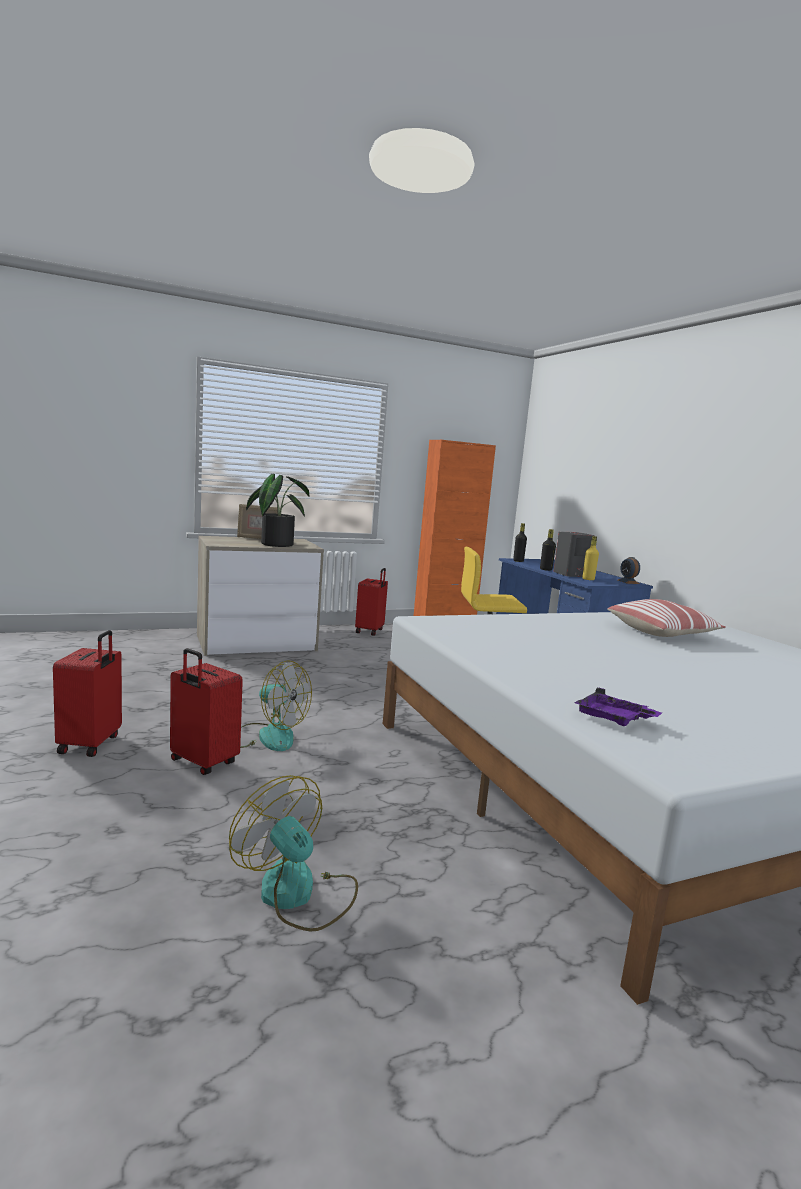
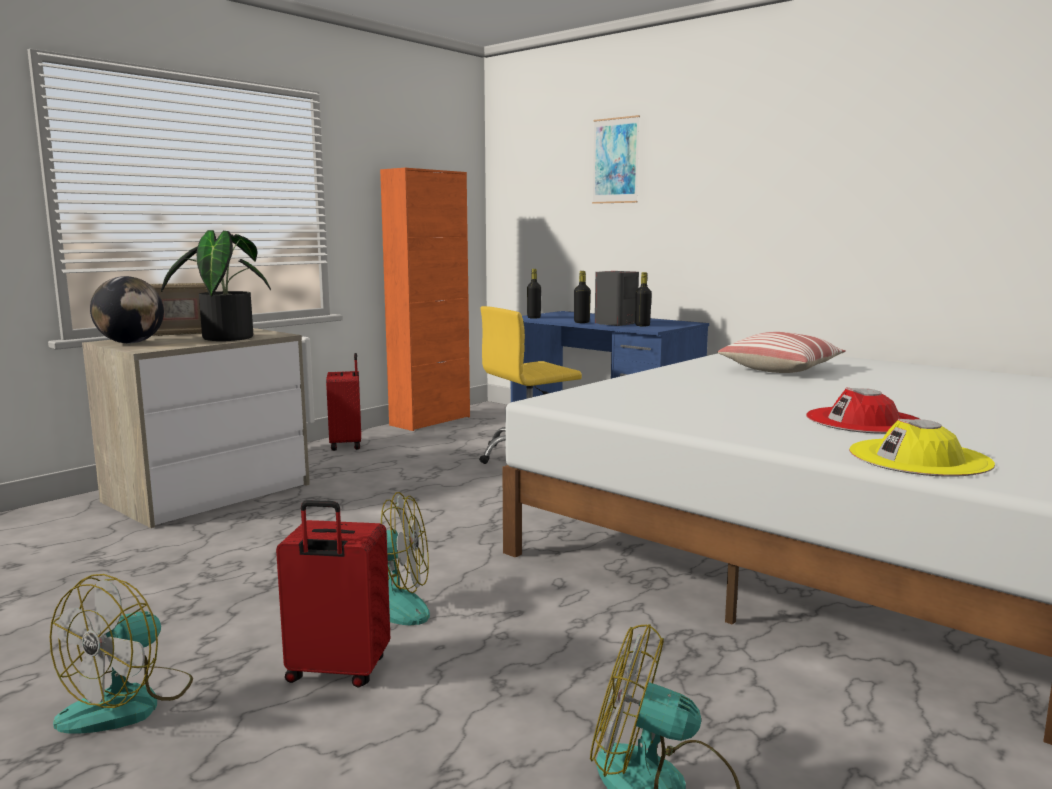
camera: 25 degrees left, 0 degrees up
(91, 744) = (128, 702): red suitcase -> fan
(220, 539) = (130, 343): none -> globe
(588, 579) = (642, 325): yellow bottle -> black bottle
(607, 444) = (615, 160): none -> picture
(613, 719) = (919, 458): purple tray -> yellow hat
(628, 582) = (681, 322): alarm clock -> none
(636, 683) = (864, 421): none -> red hat

